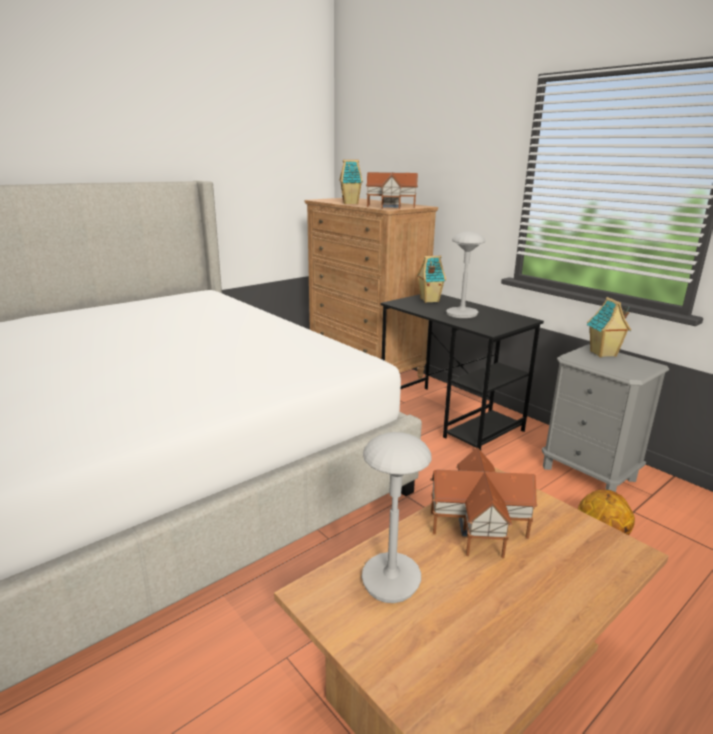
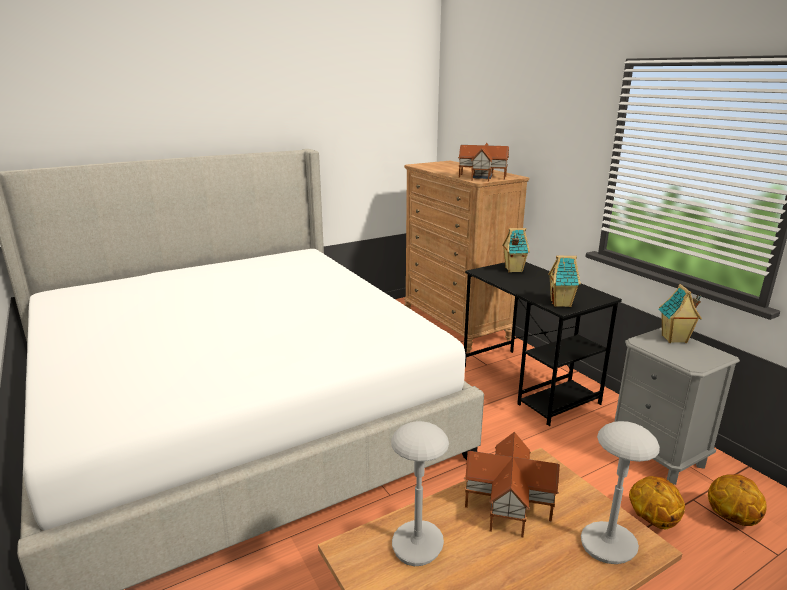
camera: 10 degrees right, 0 degrees up
(351, 203) = (446, 171): toy house -> toy house (561, 303)
(462, 314) = (540, 287): grey table lamp -> grey table lamp (608, 545)
(672, 525) = (730, 518): none -> basketball

